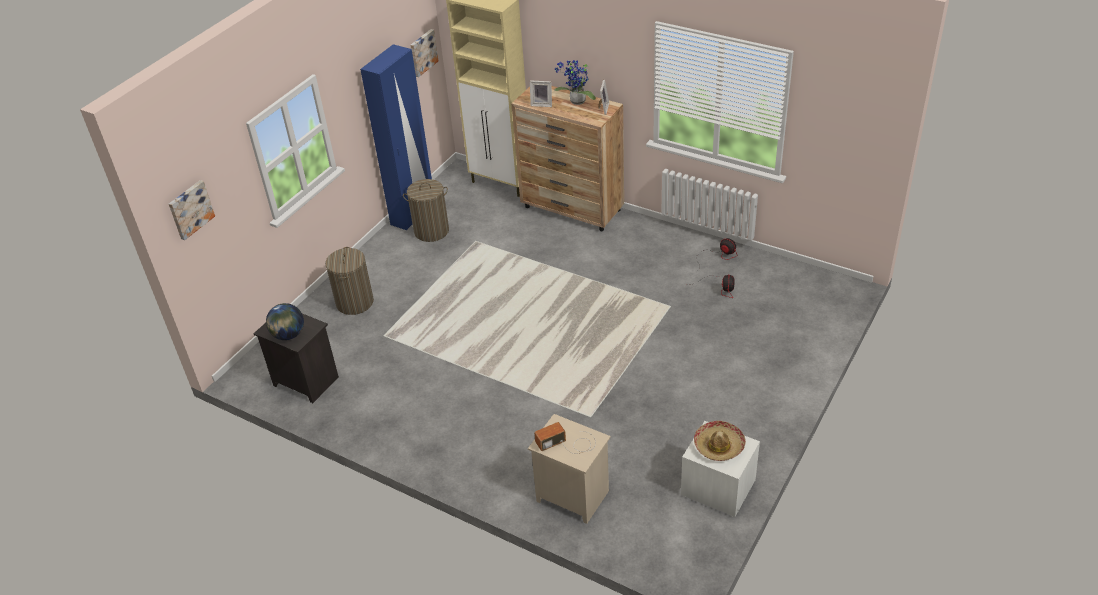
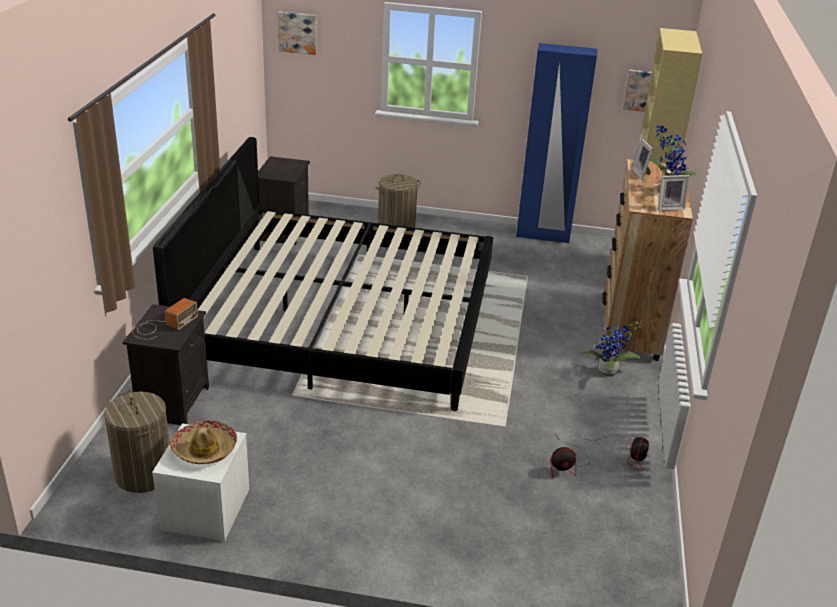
camera: 65 degrees right, 10 degrees down
(288, 335) = (273, 169): globe -> none
(431, 231) = (524, 250): laundry basket -> laundry basket (143, 474)
(489, 366) = (342, 319): none -> bed
(568, 443) = (162, 325): radio -> radio turned 75 degrees clockwise
(571, 496) = (172, 401): beige nightstand -> black nightstand
(627, 238) = (608, 373): none -> potted plant

